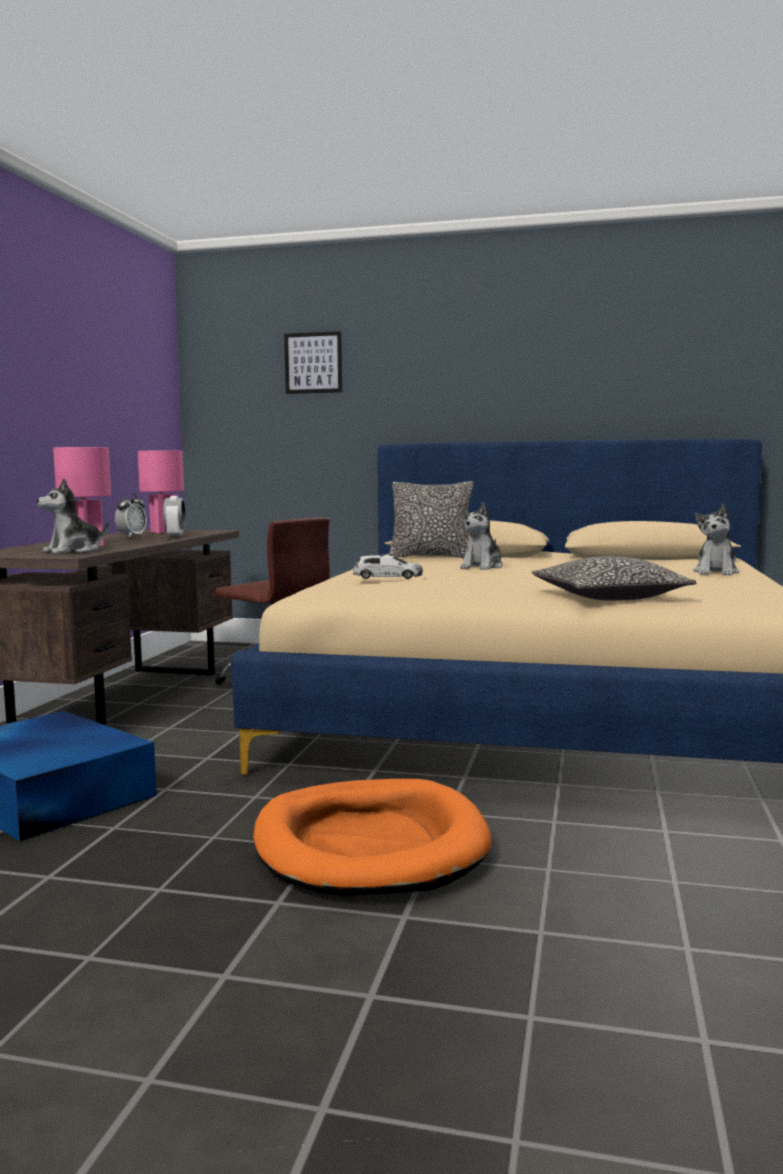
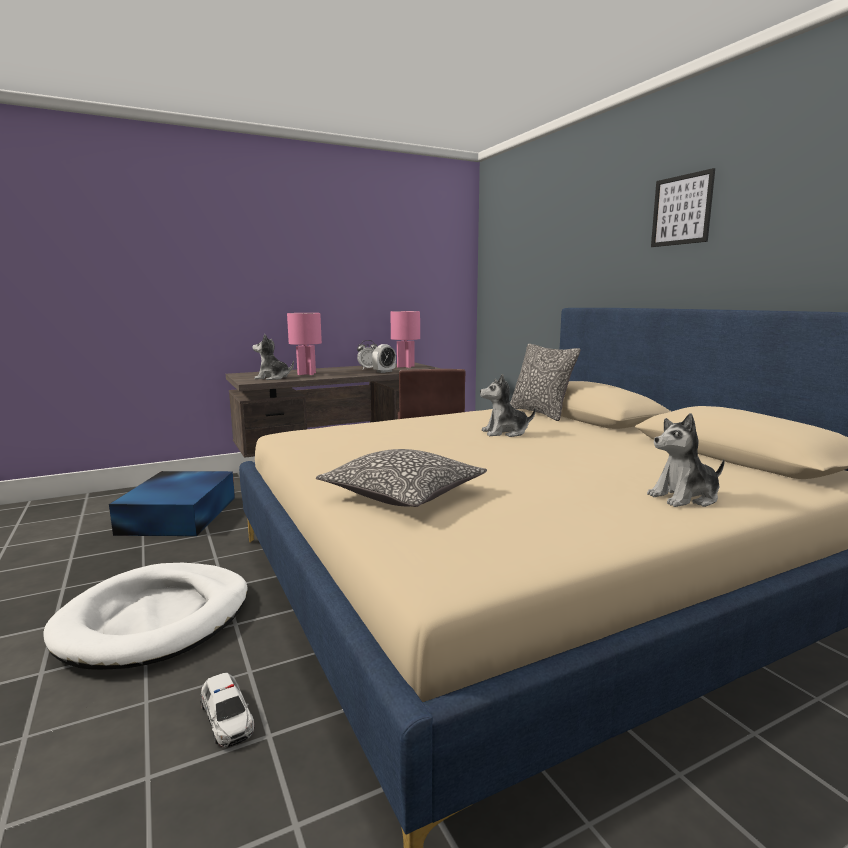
camera: 50 degrees right, 5 degrees up
(313, 363) = (541, 237): picture -> picture (681, 210)
(370, 845) = (156, 619): orange dog bed -> white dog bed
(388, 577) = (374, 428): toy car -> toy car (227, 717)

